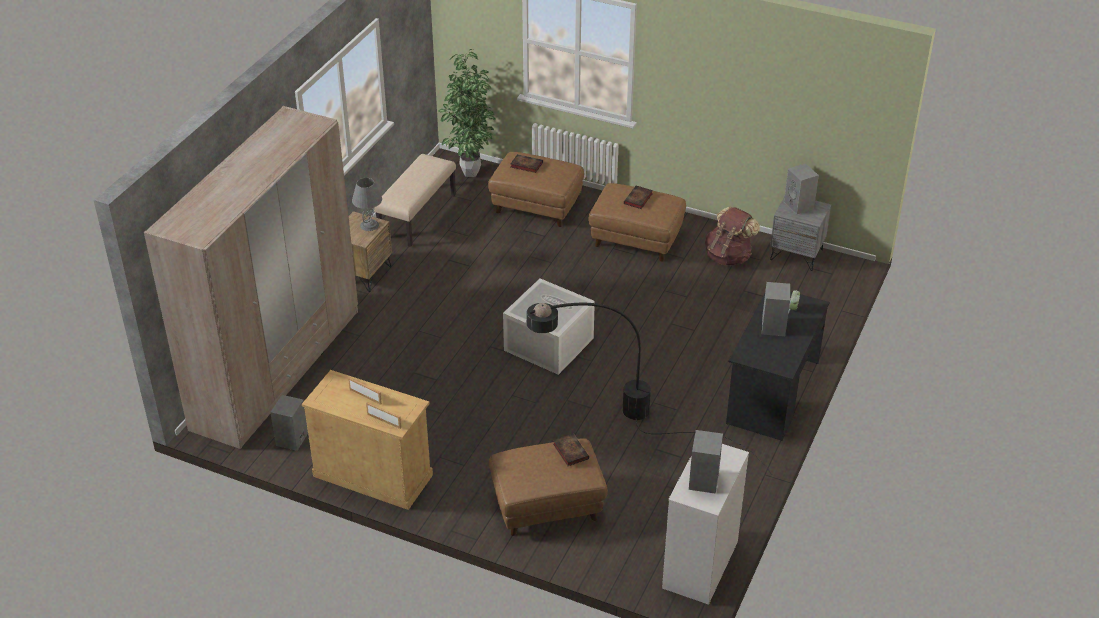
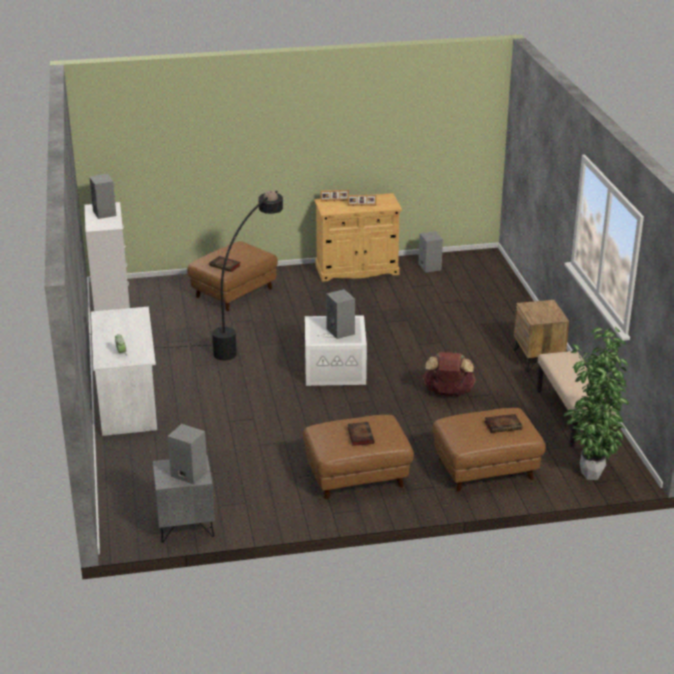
camera: 145 degrees right, 10 degrees down
(278, 369) = (496, 291): beige wardrobe -> none
(369, 225) = (539, 316): grey table lamp -> none
(728, 257) = (253, 495): brown backpack -> brown backpack (448, 393)
(772, 326) = (130, 336): grey speaker -> grey speaker (341, 331)
(772, 393) = (127, 402): black desk -> white desk

